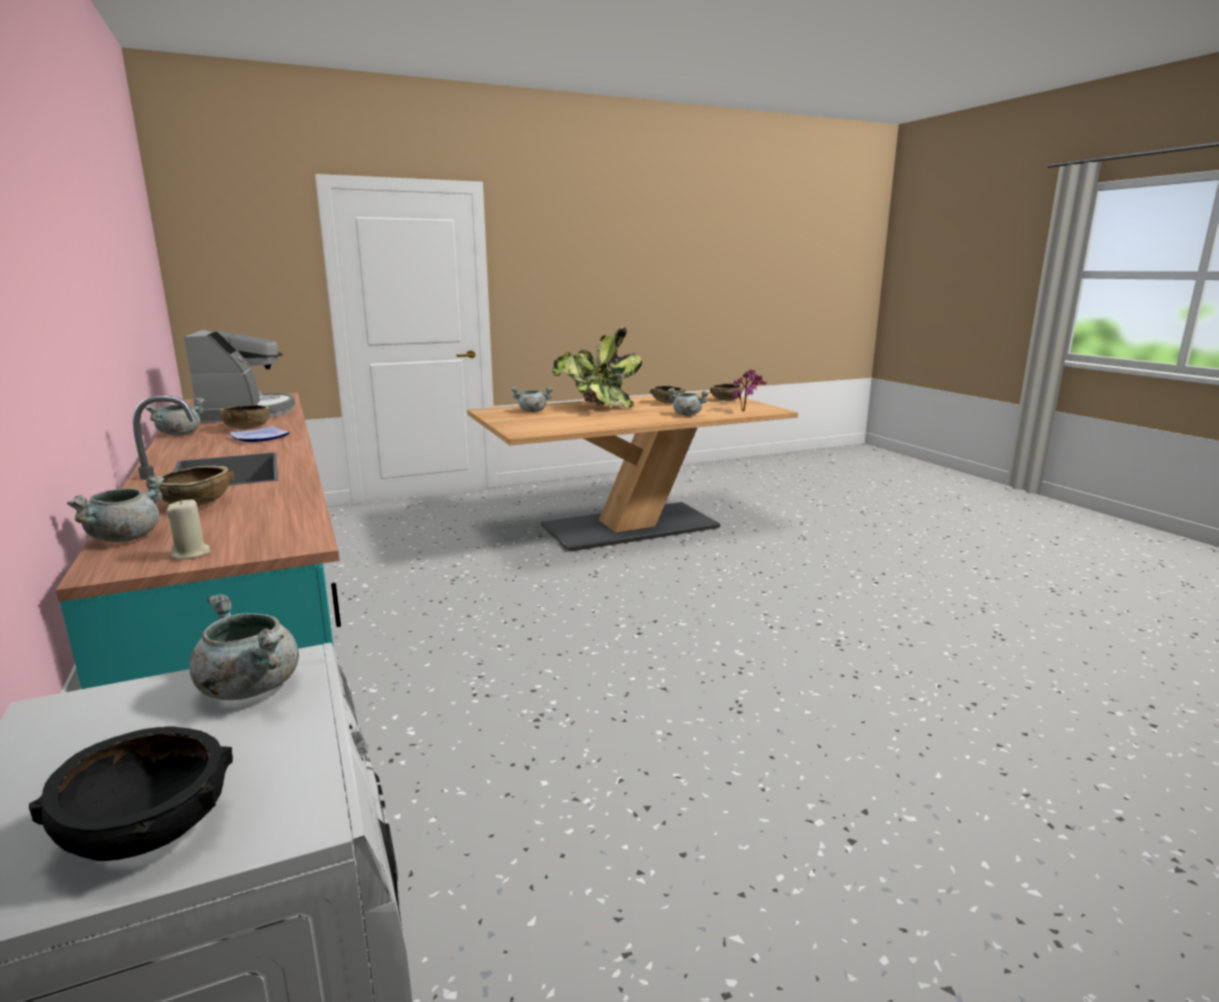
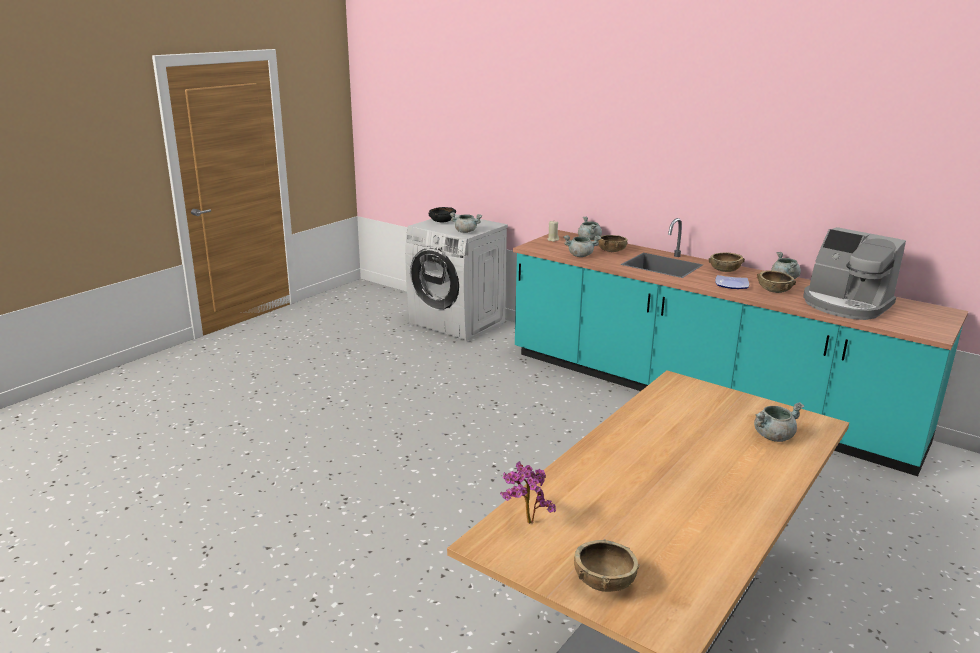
camera: 150 degrees right, 5 degrees up
(596, 407) = (730, 473): potted plant -> none
(667, 402) = (676, 530): brown bowl -> brown bowl (725, 270)
(686, 414) = (590, 482): grey cooking pot -> grey cooking pot (580, 255)

